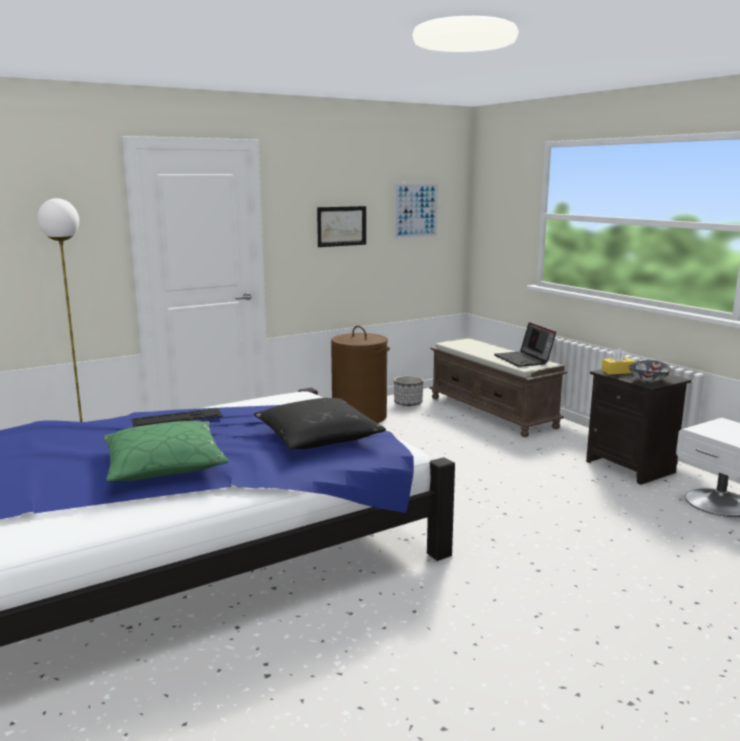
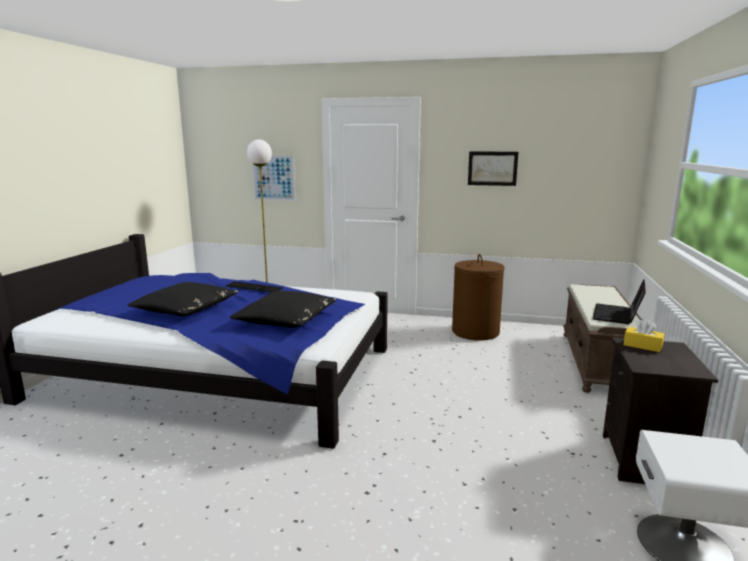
camera: 45 degrees right, 0 degrees up
(164, 465) = (186, 309): green pillow -> black pillow
(408, 403) = (534, 333): planter -> none
(416, 210) = (576, 157): picture -> picture (273, 177)
(648, 380) = (655, 363): bowl -> none

